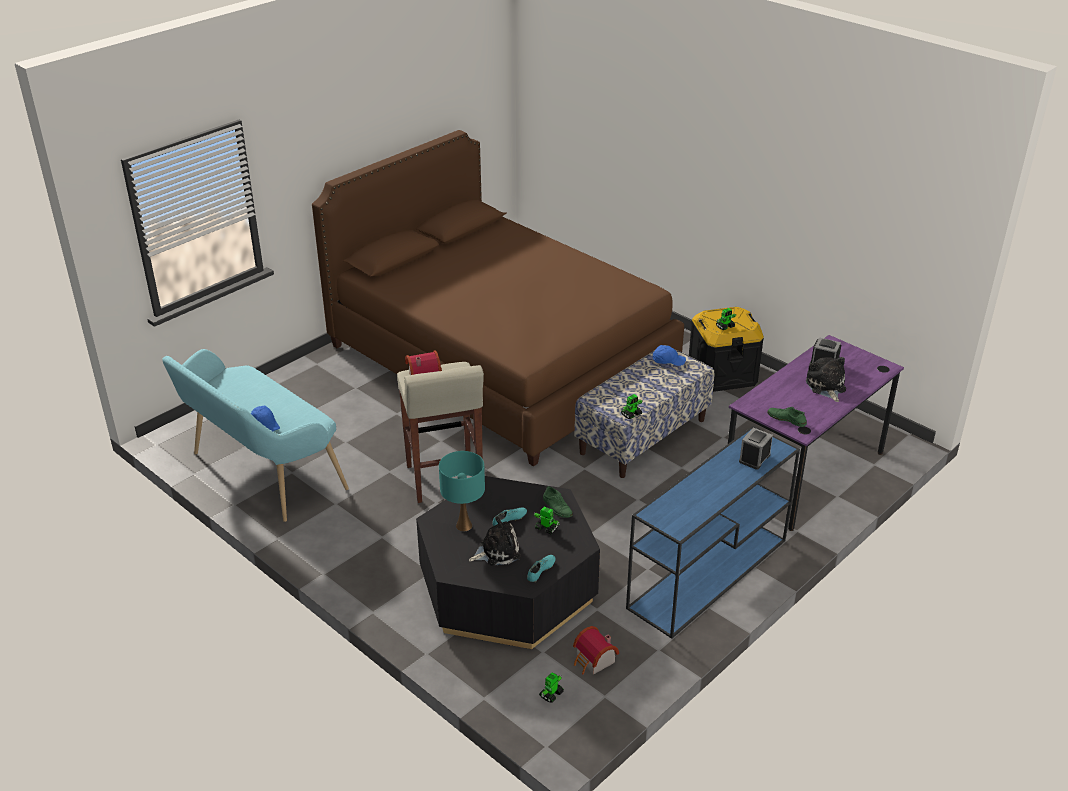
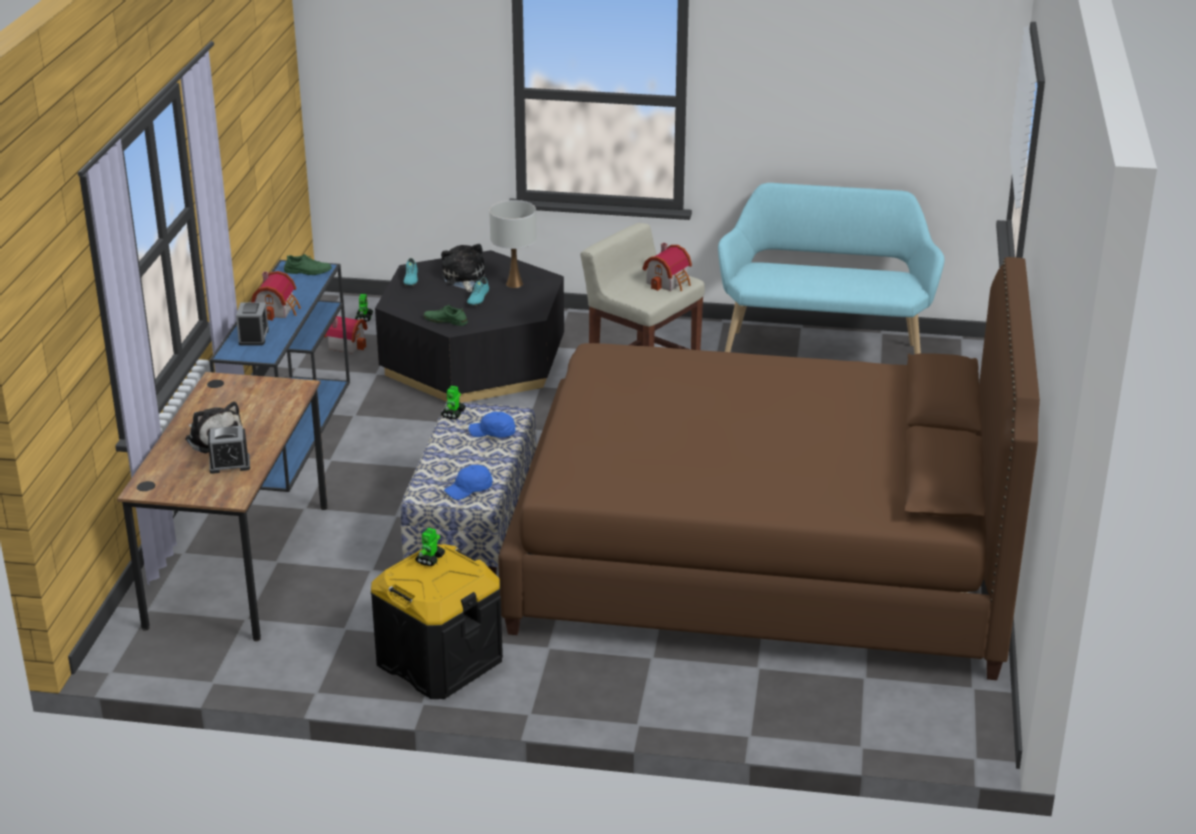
camera: 145 degrees right, 5 degrees down
(265, 424) = (793, 266): blue cap -> blue cap (493, 433)
(464, 526) = (514, 284): turquoise table lamp -> white table lamp
(497, 551) = (464, 279): plush toy -> plush toy turned 135 degrees clockwise
(546, 528) = (438, 305): toy robot -> none
(719, 480) = (278, 310): none -> toy house
(786, 419) = (242, 387): green shoe -> green shoe (307, 271)
(804, 472) = (239, 565): purple desk -> brown desk

